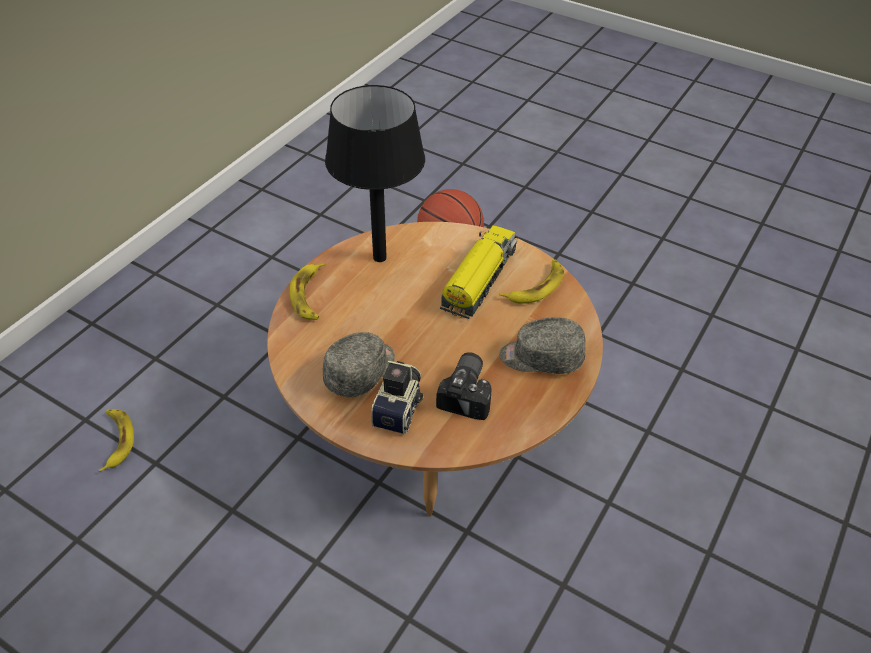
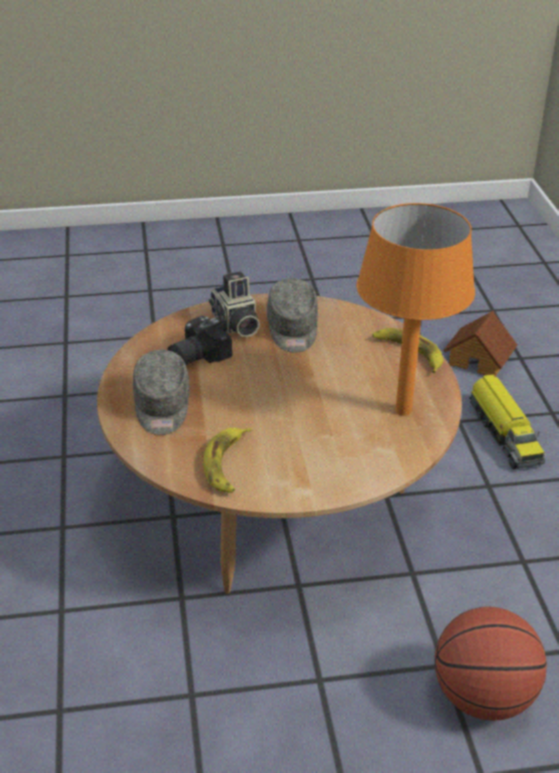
camera: 140 degrees right, 10 degrees down
(116, 440) = (479, 360): banana -> toy house
(379, 257) = (404, 411): black table lamp -> orange table lamp
(469, 393) = (195, 356): camera -> camera turned 75 degrees clockwise
(478, 280) = (289, 440): toy truck -> toy truck (504, 433)
(541, 358) = (162, 407): grey cap -> grey cap turned 120 degrees clockwise

